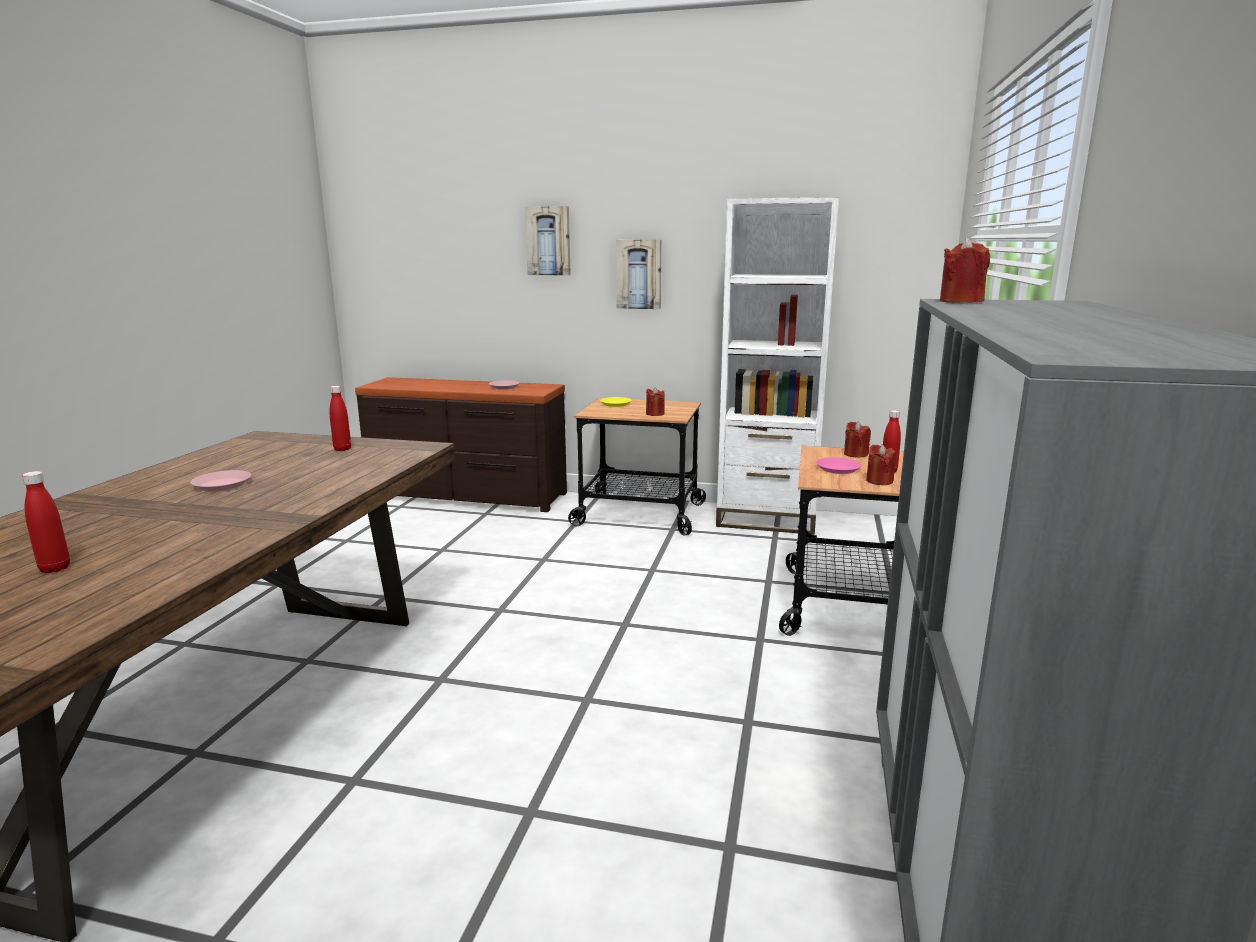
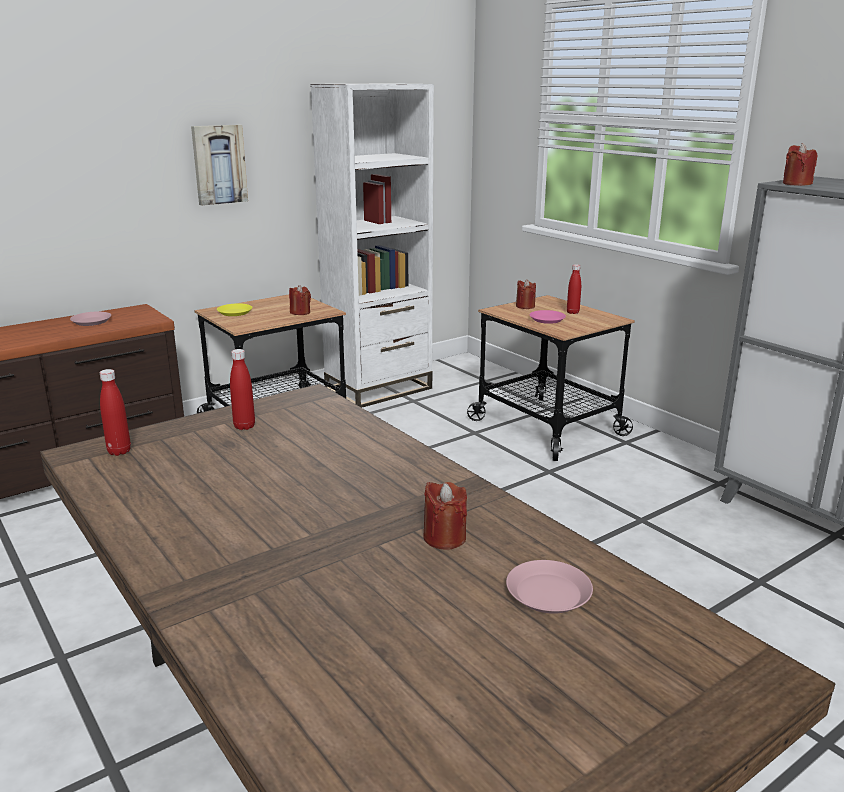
camera: 50 degrees left, 5 degrees up
(55, 568) = (476, 624): red bottle -> red bottle (119, 451)
(222, 485) = (279, 502): pink plate -> pink plate (547, 593)
(548, 241) = (105, 130): picture -> none
(879, 481) = (588, 320): red candle -> red candle (444, 538)

